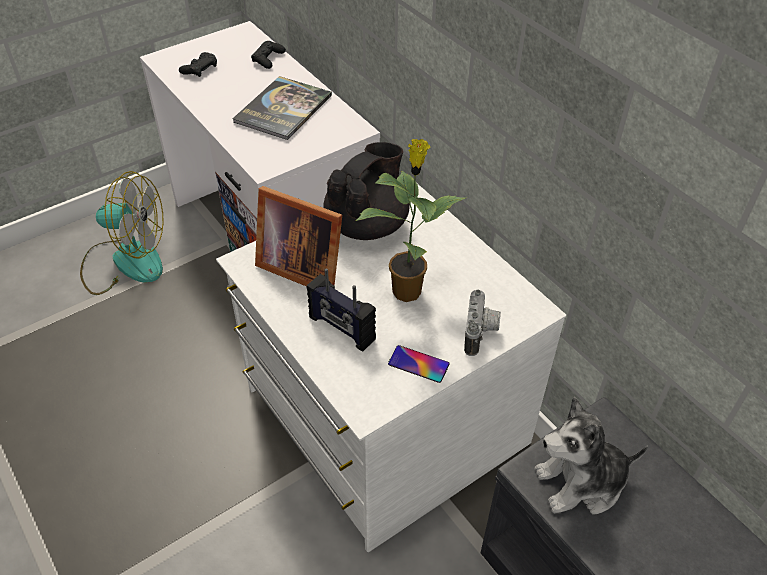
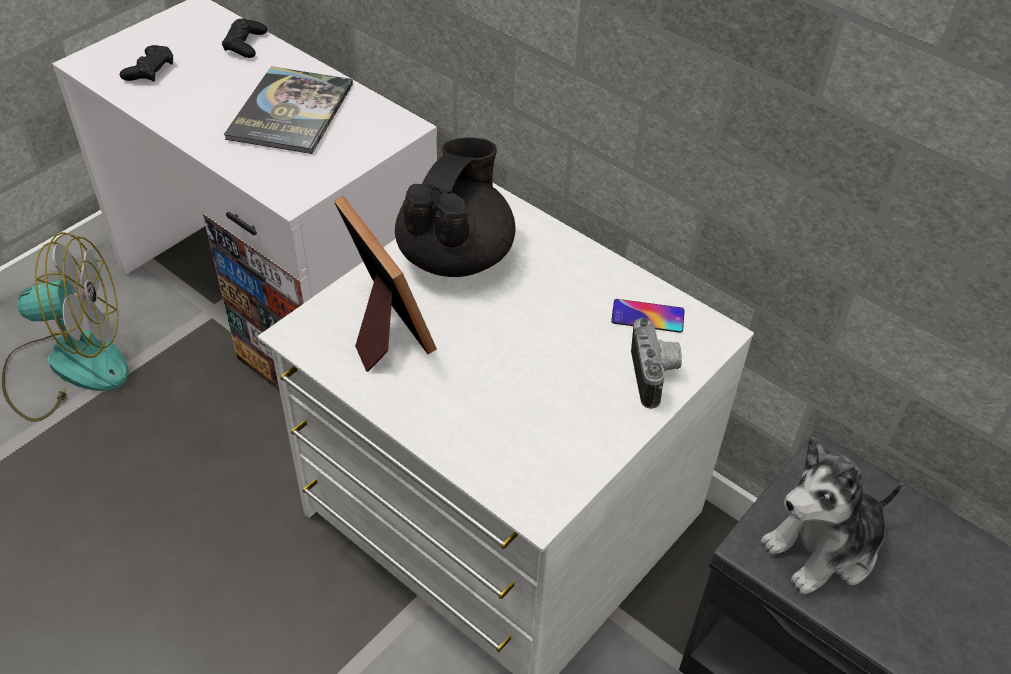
camera: 15 degrees left, 0 degrees up
(300, 266) = (382, 327): picture frame -> picture frame turned 135 degrees counterclockwise
(341, 329) = (468, 403): radio -> none
(407, 289) = (539, 334): potted plant -> none
(418, 364) = (587, 432): phone -> phone (647, 316)

